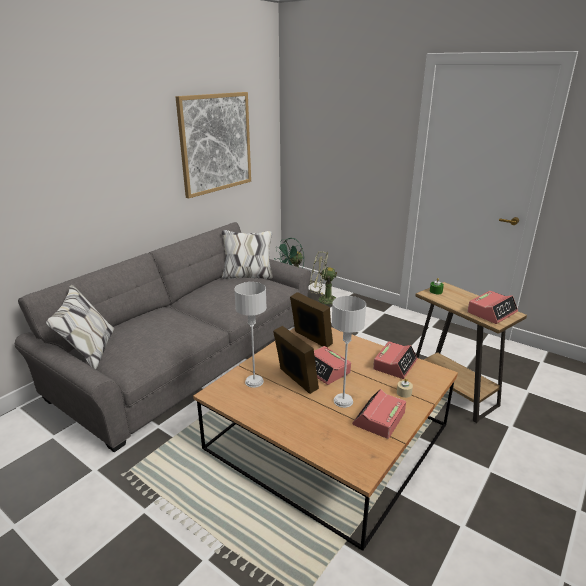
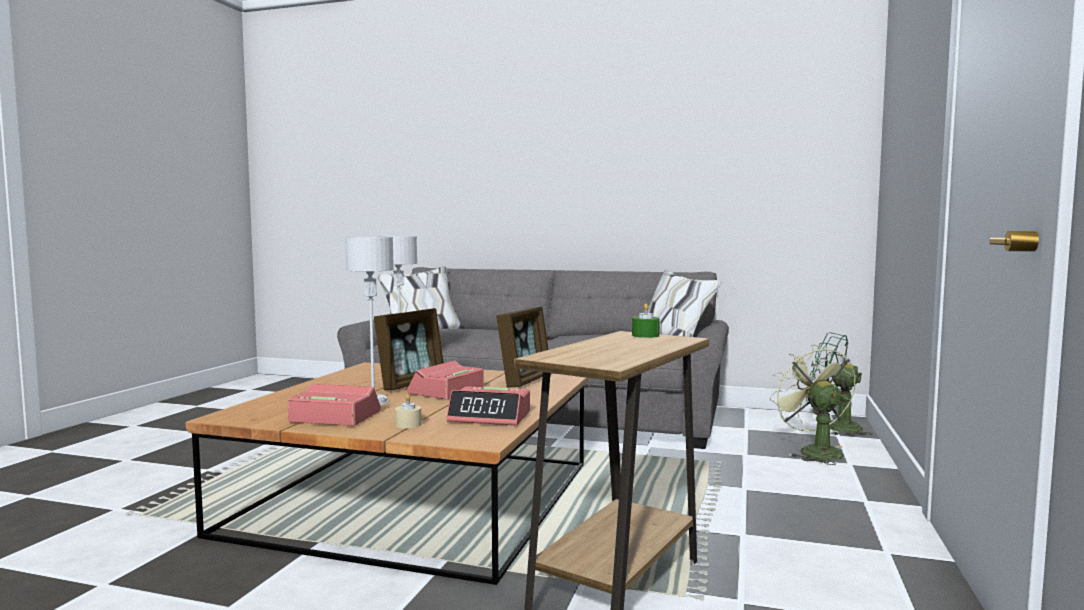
camera: 70 degrees right, 20 degrees down
(215, 143) = (712, 155): picture -> none
(492, 312) = (593, 355): alarm clock -> none

